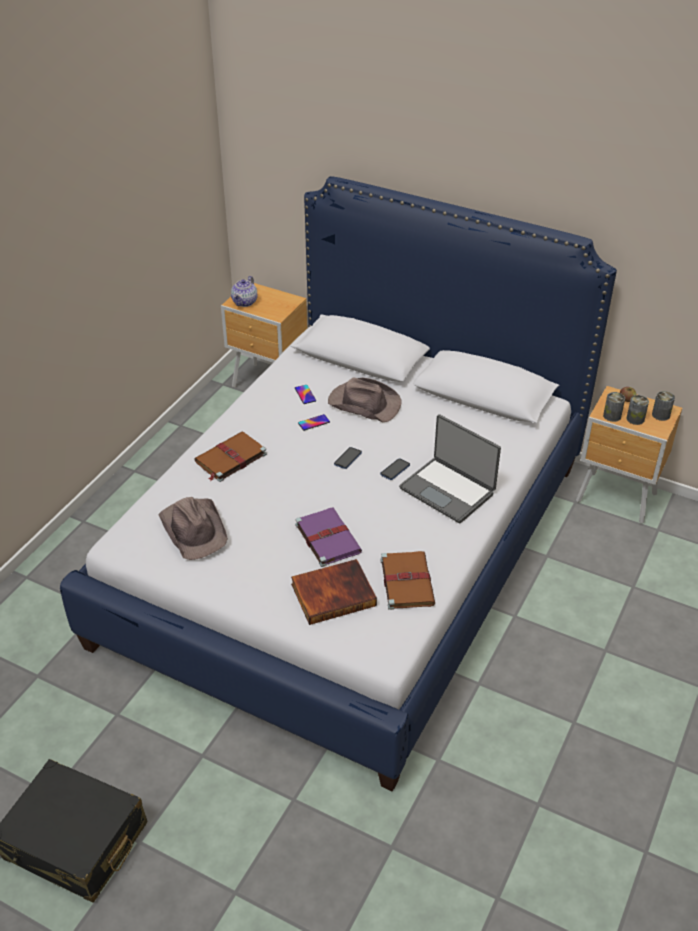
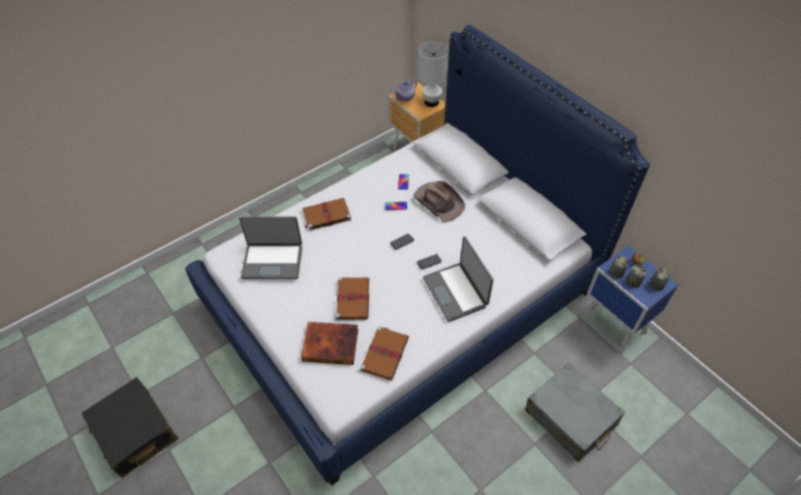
camera: 25 degrees right, 10 degrees up
(194, 529) = (273, 261): brown hat -> laptop
(282, 299) = (432, 102): none -> white table lamp
(327, 537) = (352, 299): purple book -> brown book
(617, 499) = (613, 327): brown nightstand -> blue nightstand
(627, 608) = (570, 418): none -> grey suitcase

